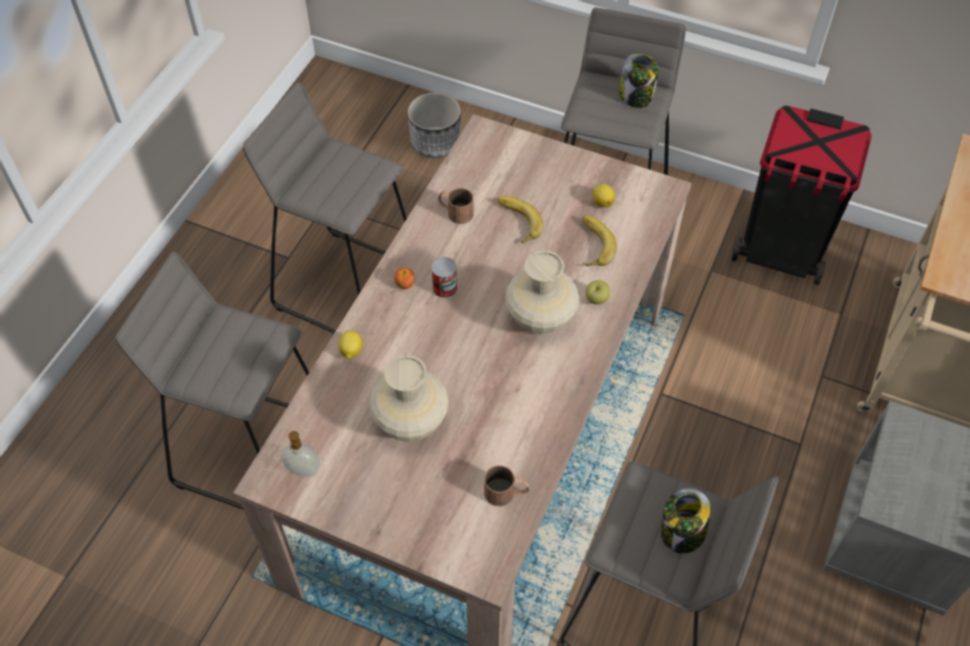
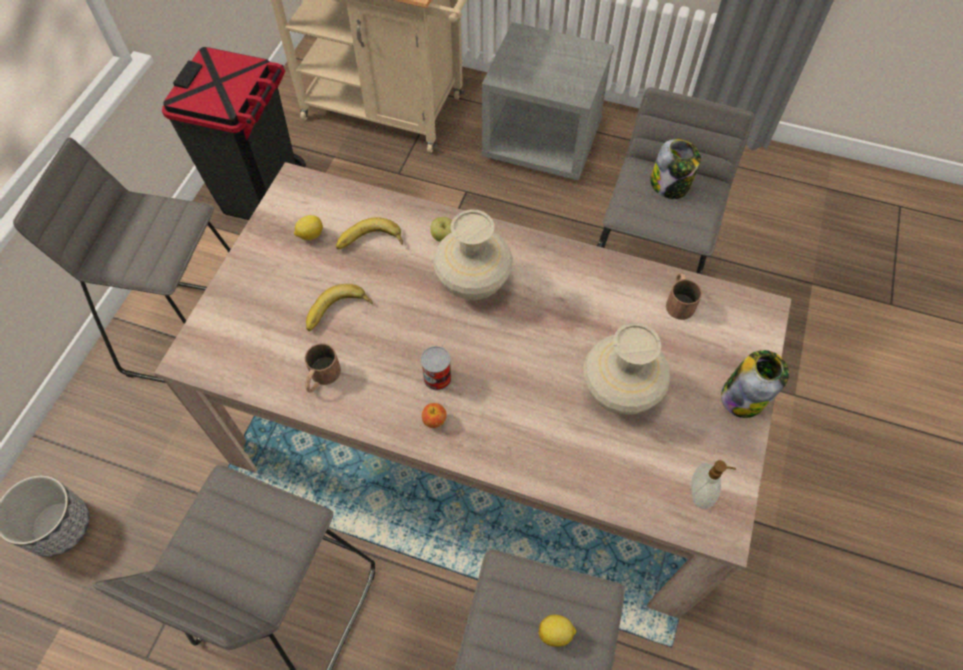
camera: 95 degrees left, 5 degrees up
(351, 351) = (537, 466): lemon -> lemon (556, 633)
(636, 96) = (135, 218): jar -> jar (744, 396)

